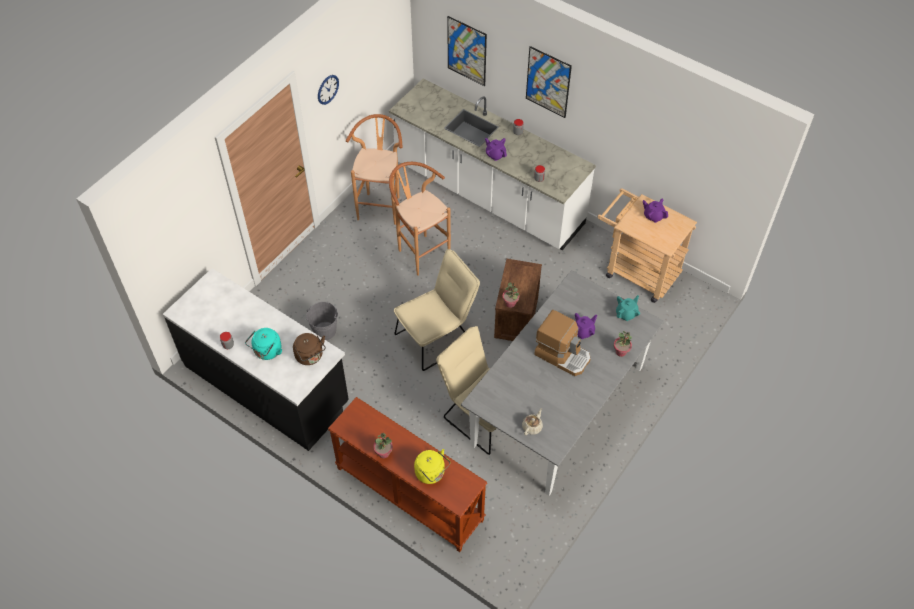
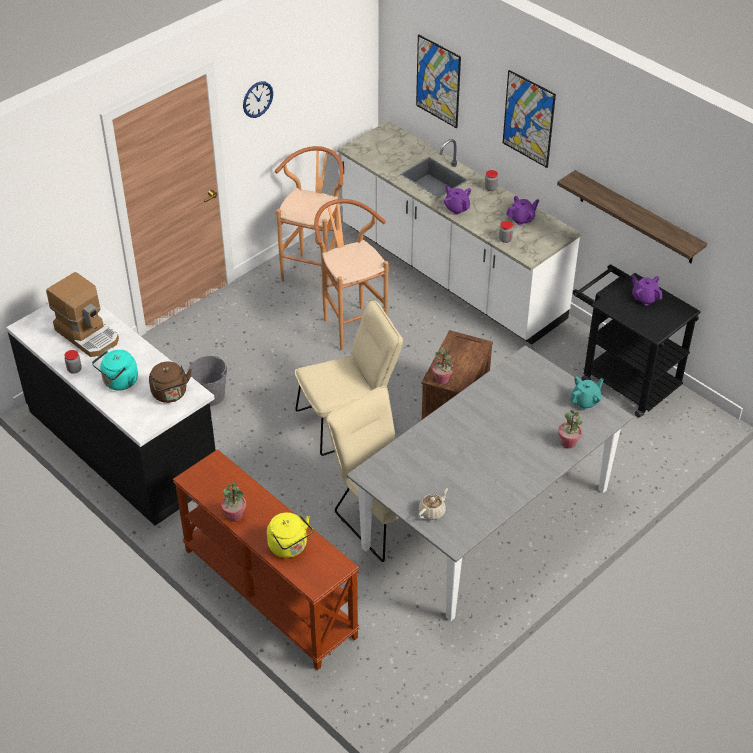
camera: 10 degrees right, 10 degrees down
(562, 355) = (491, 437): coffee machine -> coffee machine (88, 334)
(583, 331) = (524, 414): purple teapot -> purple teapot (522, 219)
(636, 271) = (623, 379): beige cart -> black cart
(642, 156) = (637, 218): none -> shelf

